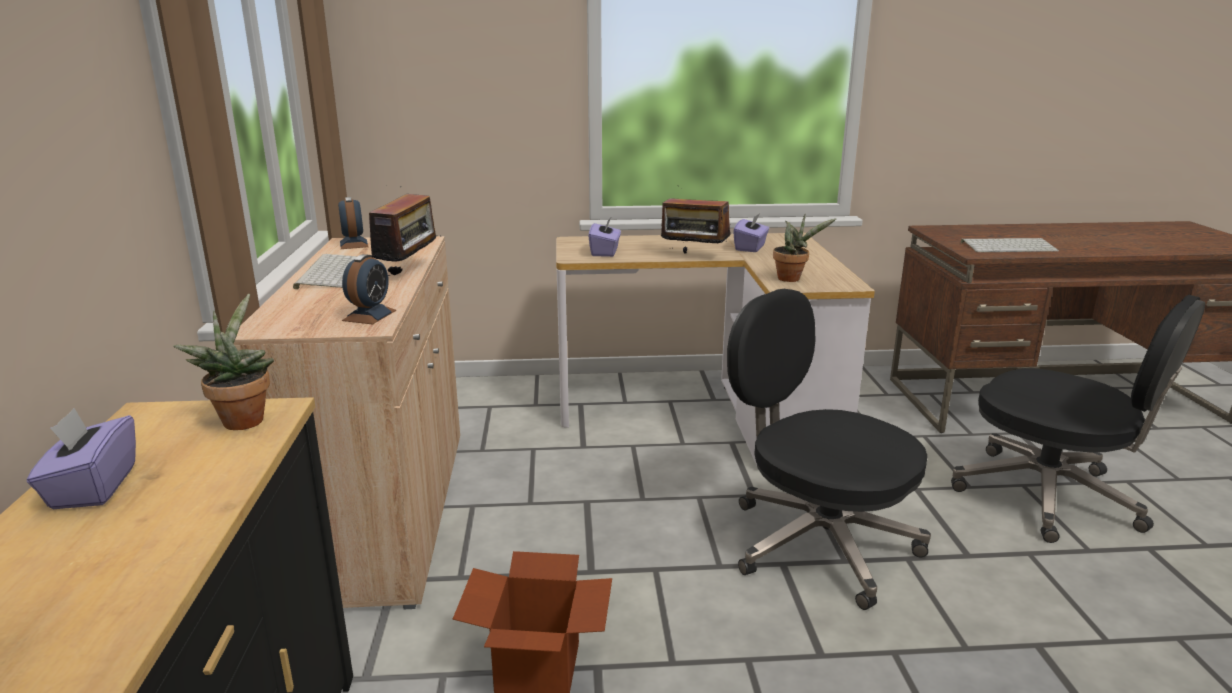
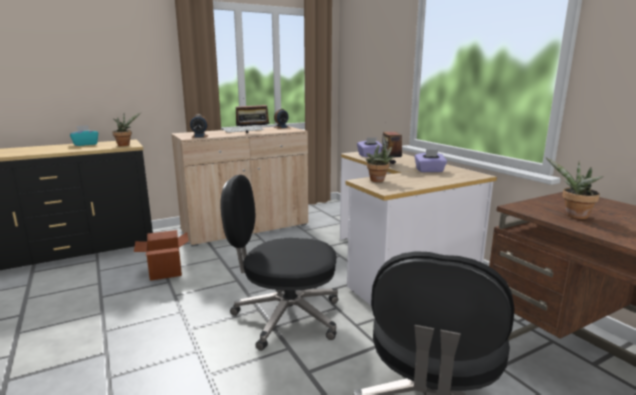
camera: 65 degrees right, 5 degrees down
(93, 487) = (85, 144): purple tissue box -> turquoise tissue box
(817, 543) = (285, 316): black office chair -> black office chair turned 105 degrees counterclockwise
(1009, 246) = (573, 216): keyboard -> potted plant

